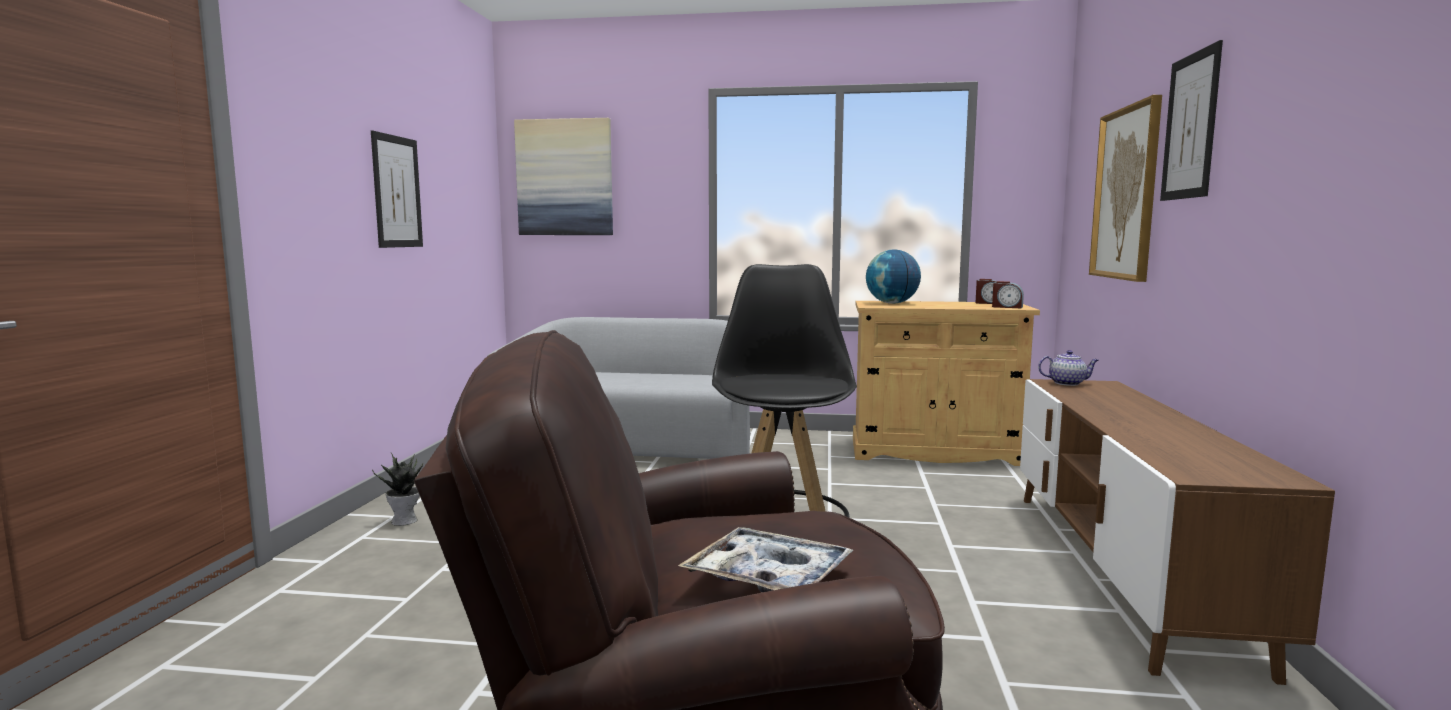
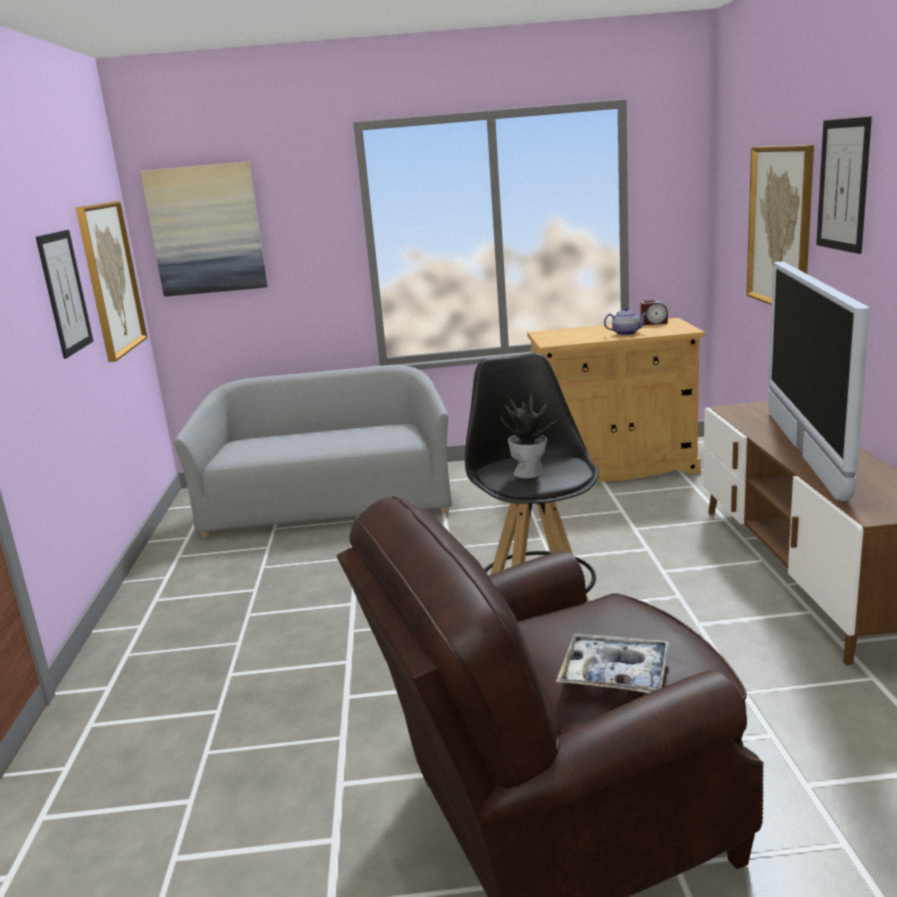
camera: 10 degrees left, 10 degrees up
(405, 521) = (157, 629): potted plant -> potted plant (529, 473)
(462, 203) = (111, 279): none -> picture
(892, 303) = (566, 334): globe -> none
(1007, 307) = (674, 330): alarm clock -> none
(1067, 383) = (742, 409): teapot -> teapot (626, 333)
(1125, 419) = (804, 452): none -> television

